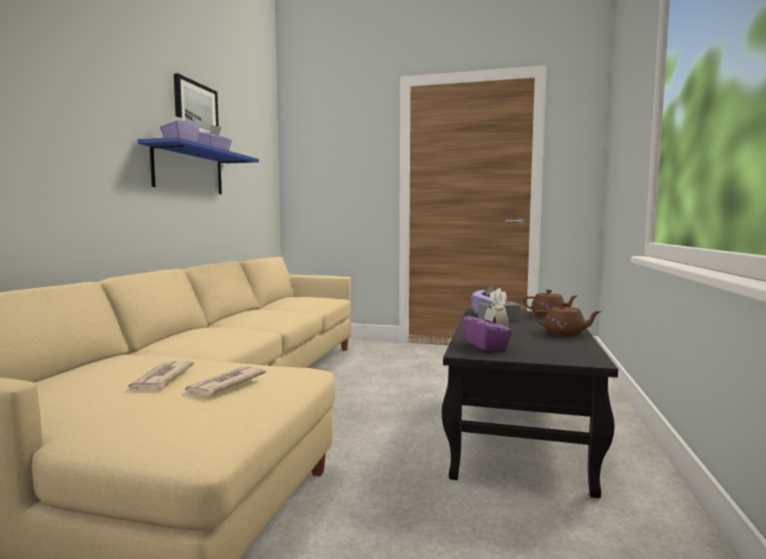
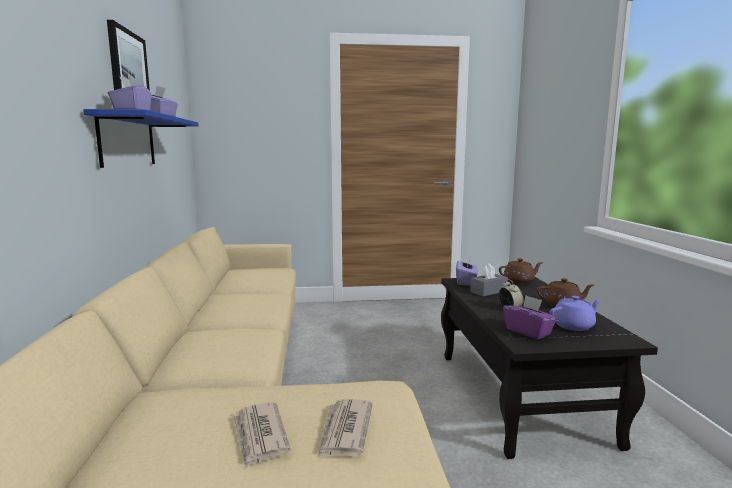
camera: 20 degrees left, 5 degrees up
(546, 346) = (574, 326): none -> purple teapot

